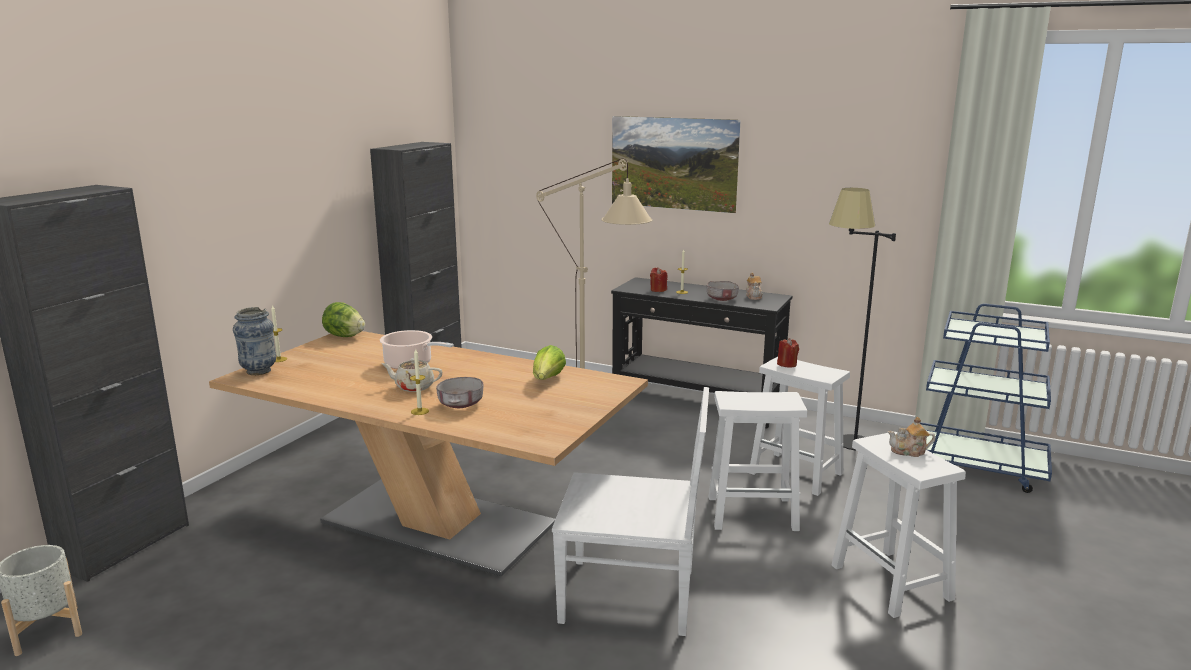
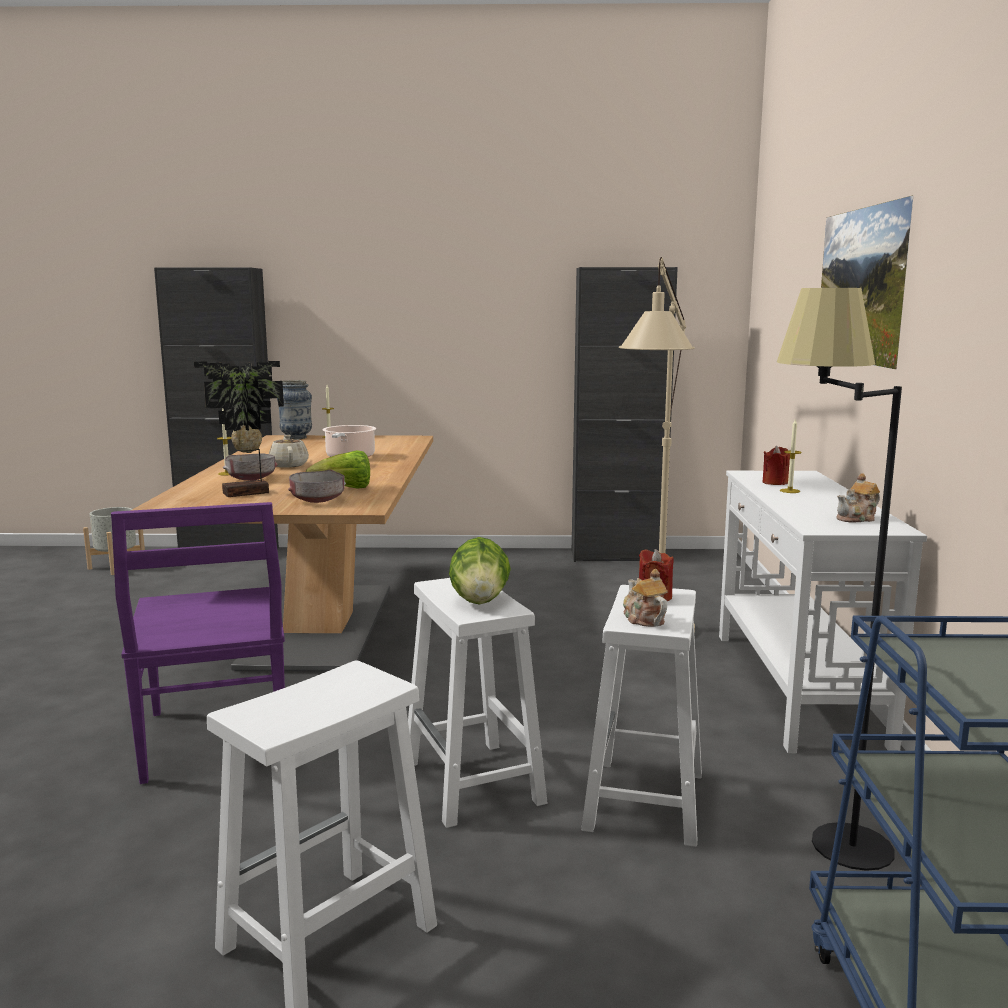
camera: 65 degrees right, 5 degrees down
(344, 336) = (408, 438): lettuce -> lettuce (480, 601)
(526, 410) = (247, 494): none -> potted plant
(632, 597) = (216, 739): white chair -> purple chair
(697, 404) = (795, 687): black console table -> white console table
(722, 299) = (798, 507): grey bowl -> grey bowl (317, 500)
(909, 451) = (330, 701): teapot -> teapot (643, 619)

